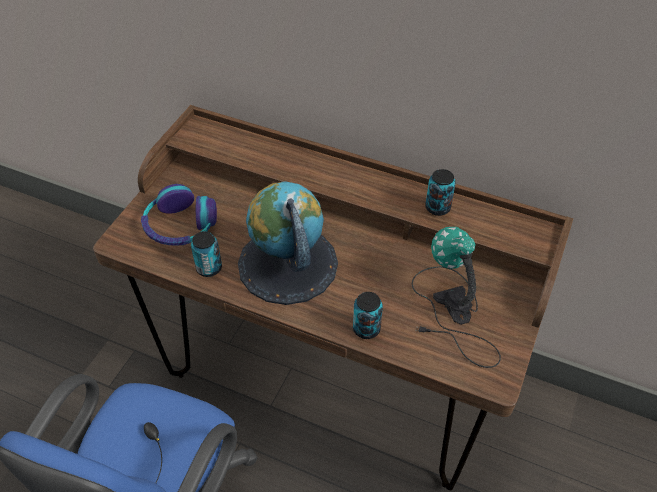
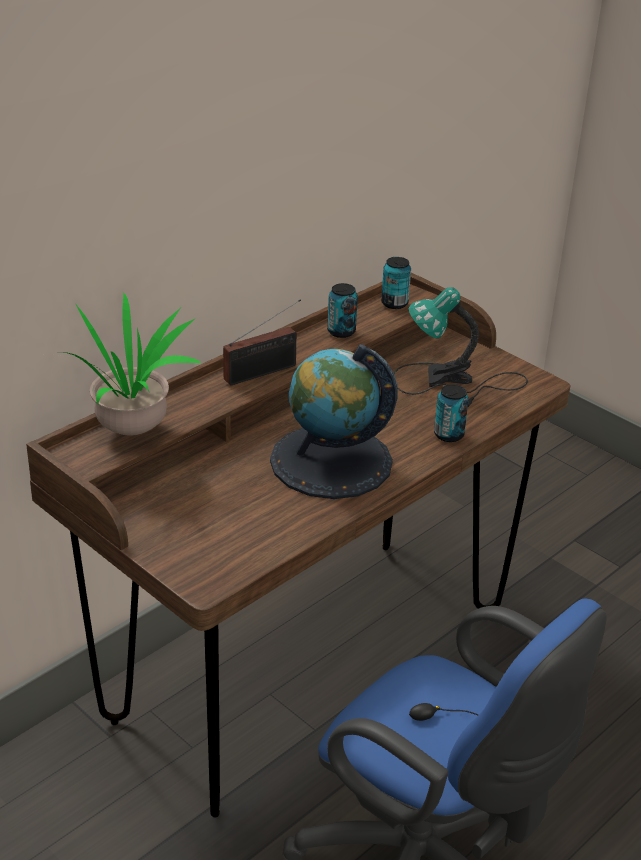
camera: 70 degrees left, 15 degrees down
(180, 226) = (213, 526): headphones -> none
(209, 268) = (301, 518): can -> can (394, 303)
(236, 141) = (130, 427): none -> potted plant
(346, 182) = (264, 372): none -> radio

